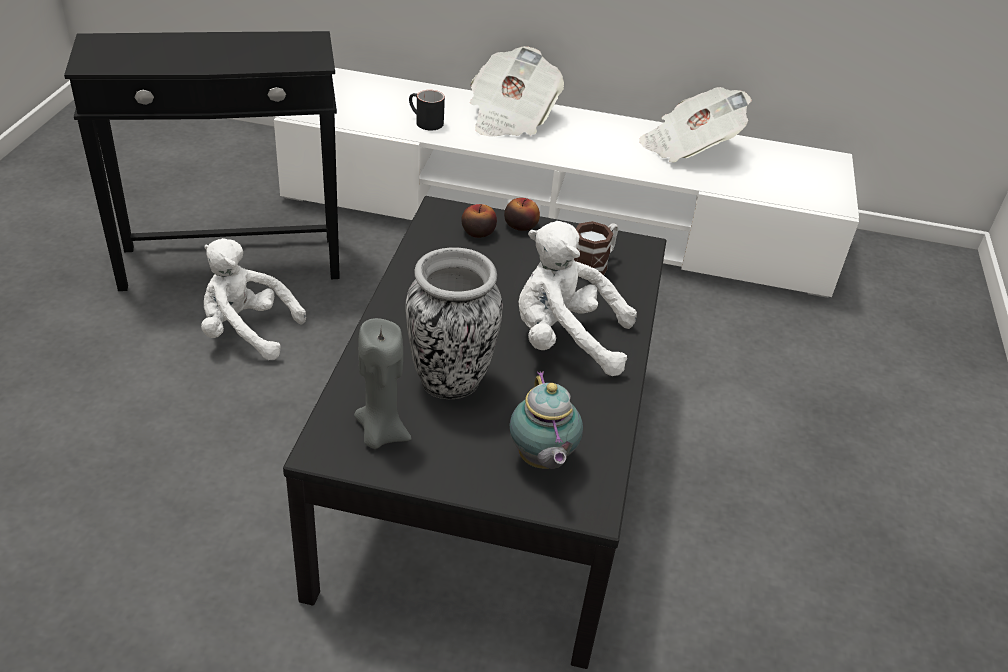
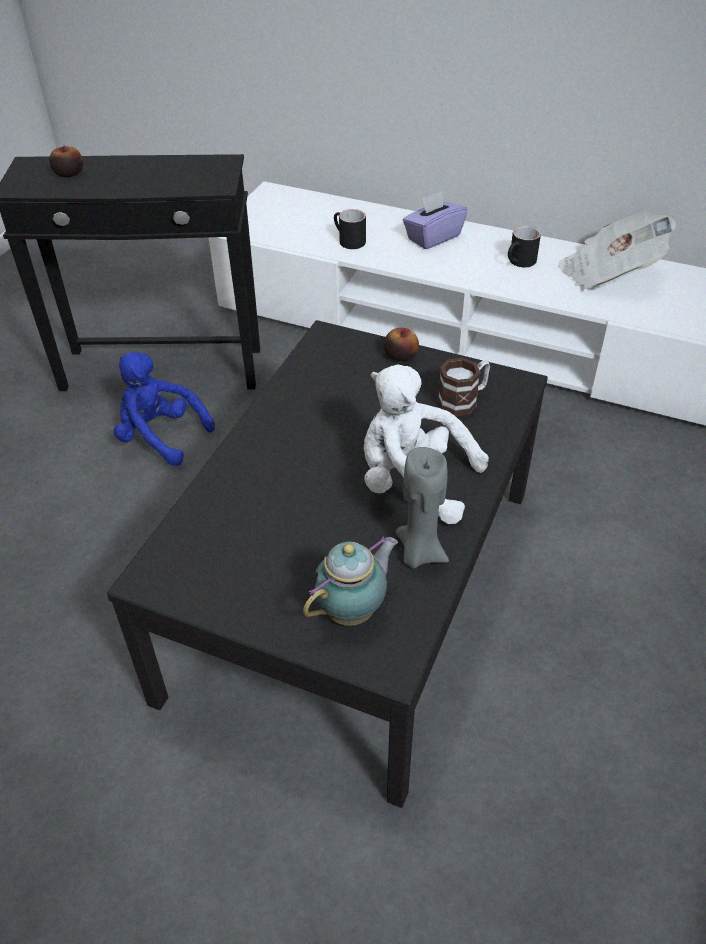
camera: 15 degrees right, 5 degrees up
(246, 332) = (160, 436): white plush toy -> blue plush toy
(380, 434) = (205, 566): grey candle -> grey candle (419, 553)
(450, 382) = (286, 518): vase -> none
(478, 232) = (356, 360): apple -> apple (69, 173)
(510, 117) = (433, 237): newspaper -> purple tissue box
(541, 461) = (353, 610): teapot -> teapot turned 135 degrees counterclockwise
(602, 140) = (520, 263): none -> black mug

